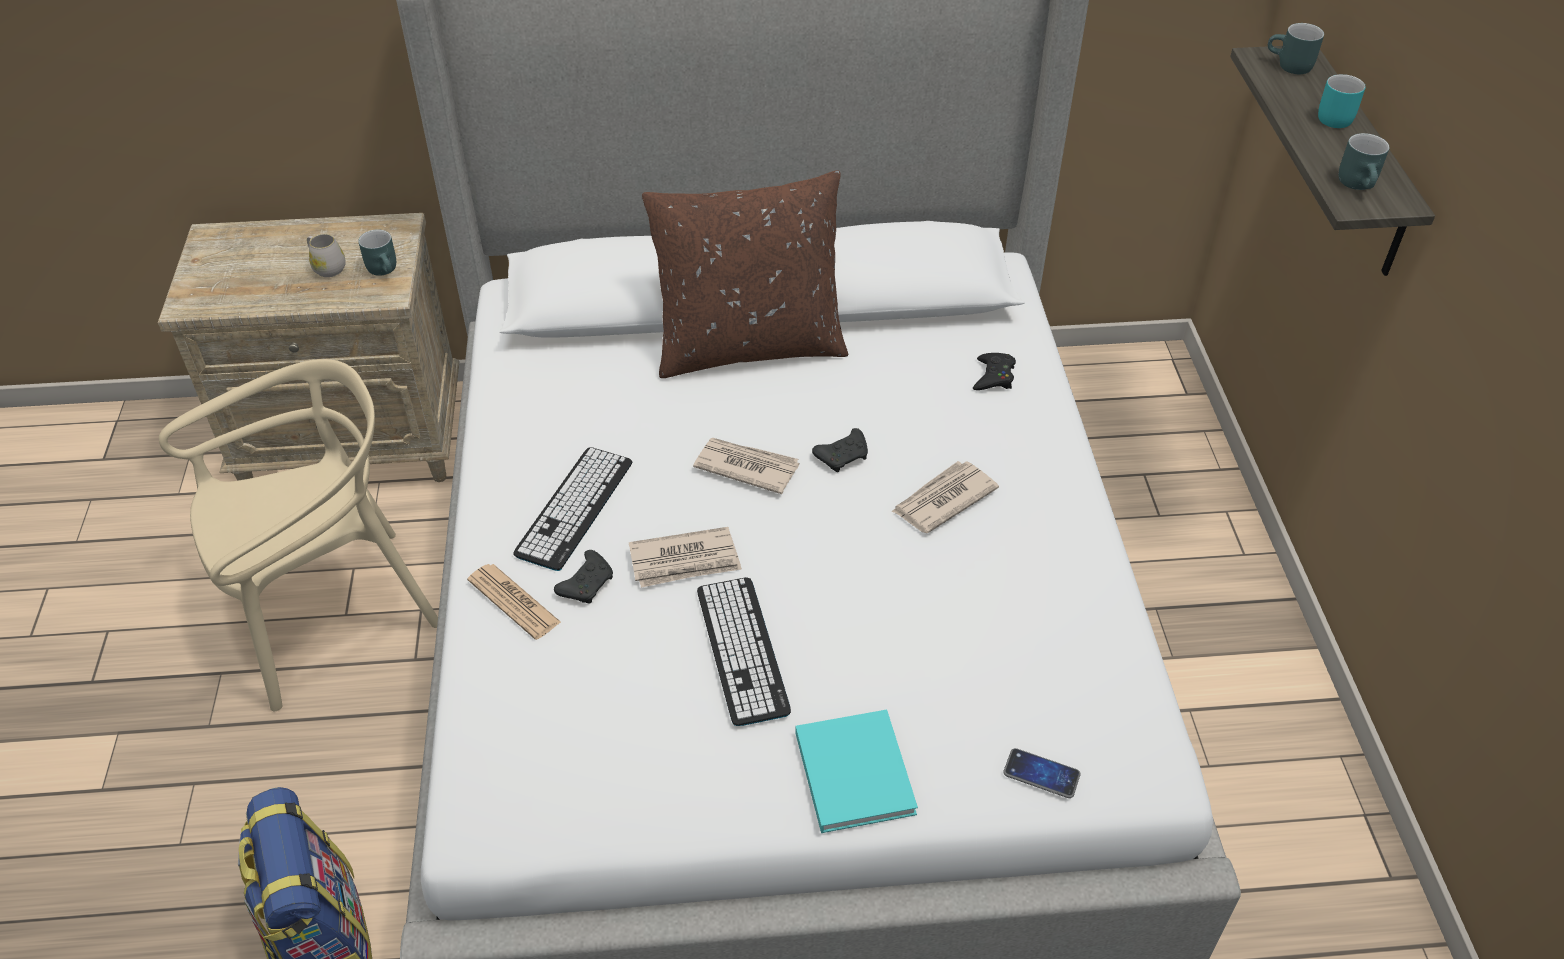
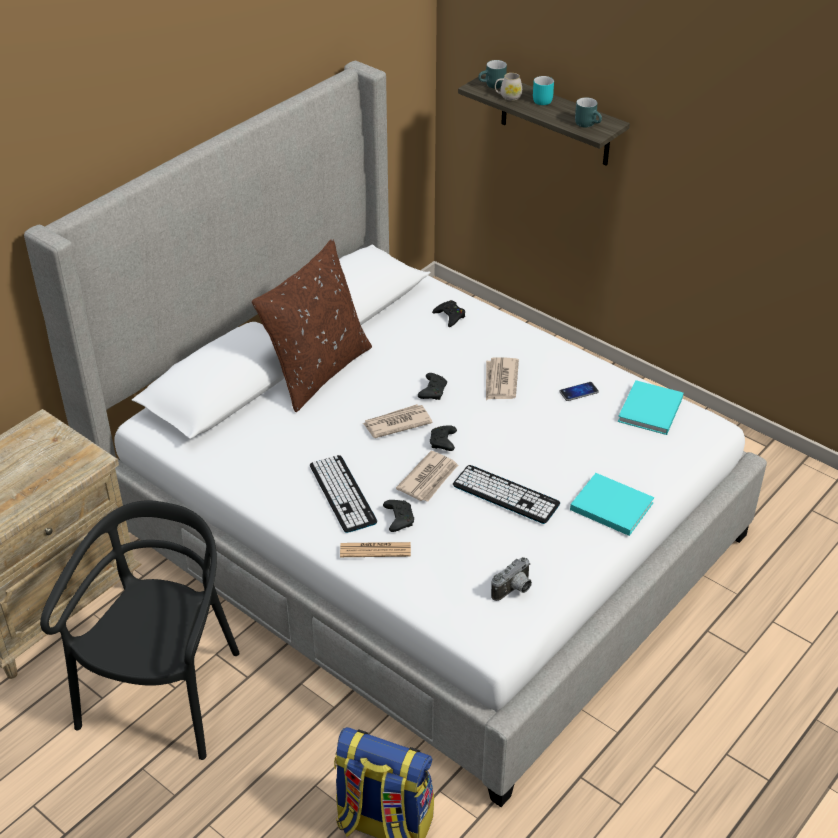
camera: 45 degrees left, 5 degrees down
(327, 267) = (30, 469): white mug -> white mug (508, 96)
(330, 613) = (164, 694): beige chair -> black chair
(386, 269) = (70, 448): turquoise mug -> none
(581, 781) = (514, 590): none -> camera
(764, 529) = (443, 443): none -> black game controller
(1041, 774) = (676, 455): phone -> phone (578, 392)
(1091, 682) = (649, 411): none -> turquoise book

